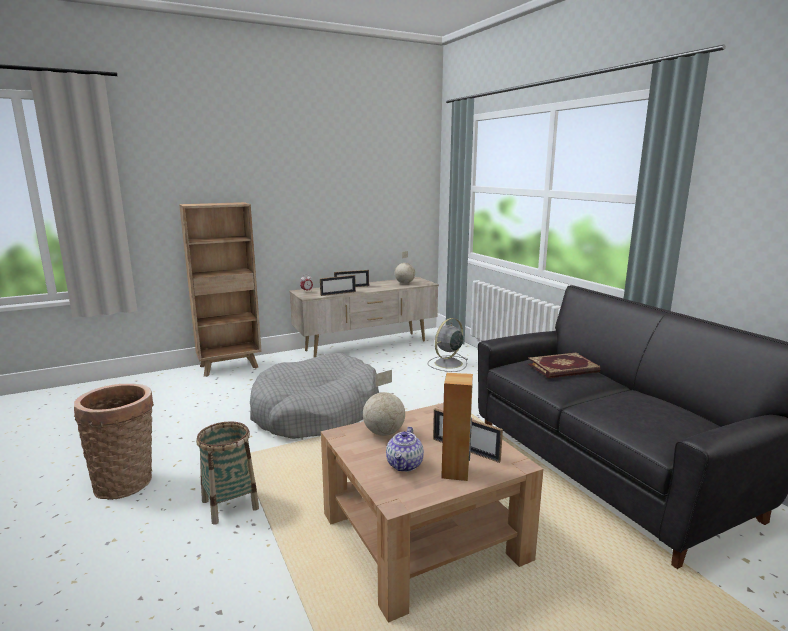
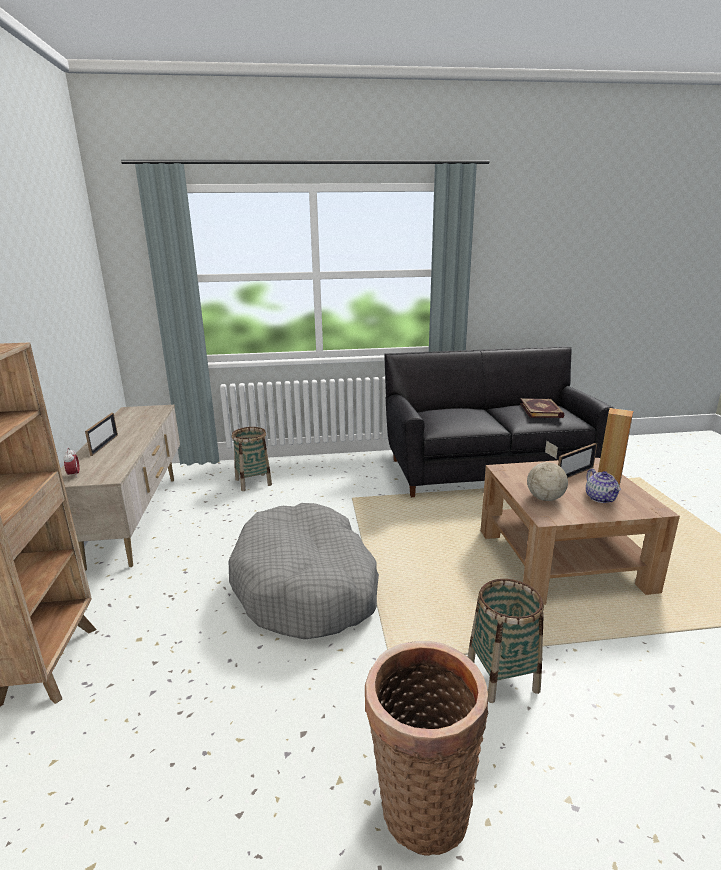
camera: 70 degrees left, 5 degrees up
(338, 293) = (127, 456): picture frame -> none
(404, 283) = (140, 417): globe -> none
(405, 465) = (601, 498): teapot -> teapot turned 45 degrees clockwise
(447, 364) = (253, 482): grey fan -> basket
(563, 369) = (458, 413): book -> book (541, 410)

